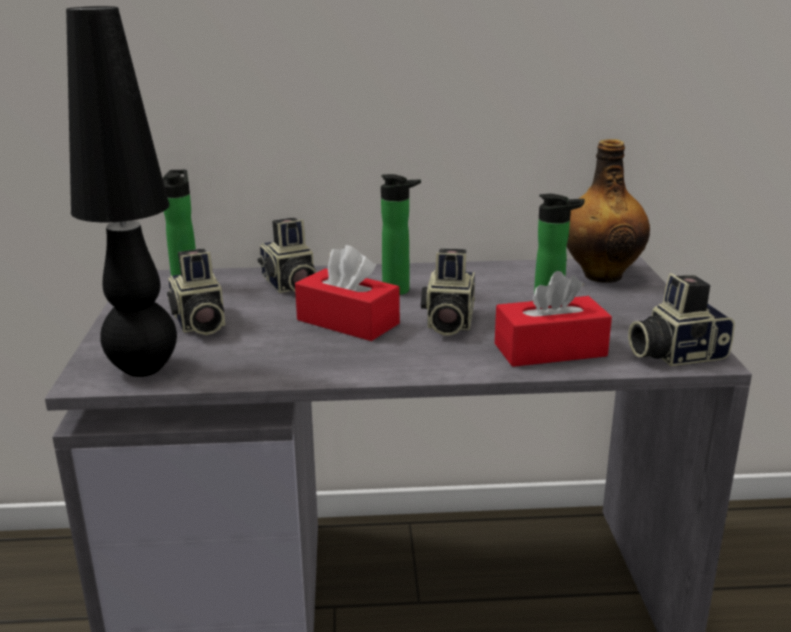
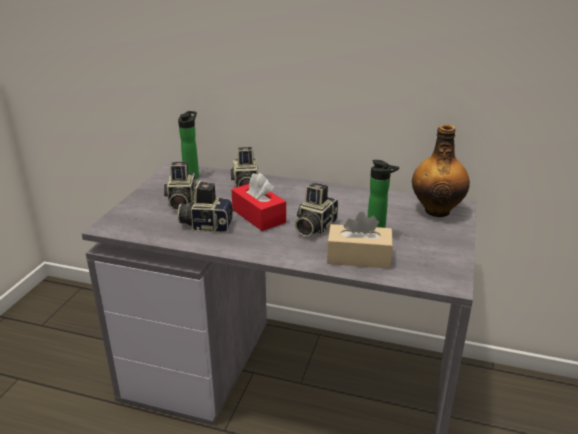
camera: 20 degrees right, 5 degrees up
(144, 369) = (136, 226): black table lamp -> none
(400, 291) = (303, 200): bottle -> none
(550, 350) = (358, 257): red tissue box -> beige tissue box
(674, 354) = (434, 275): camera -> camera (206, 225)

